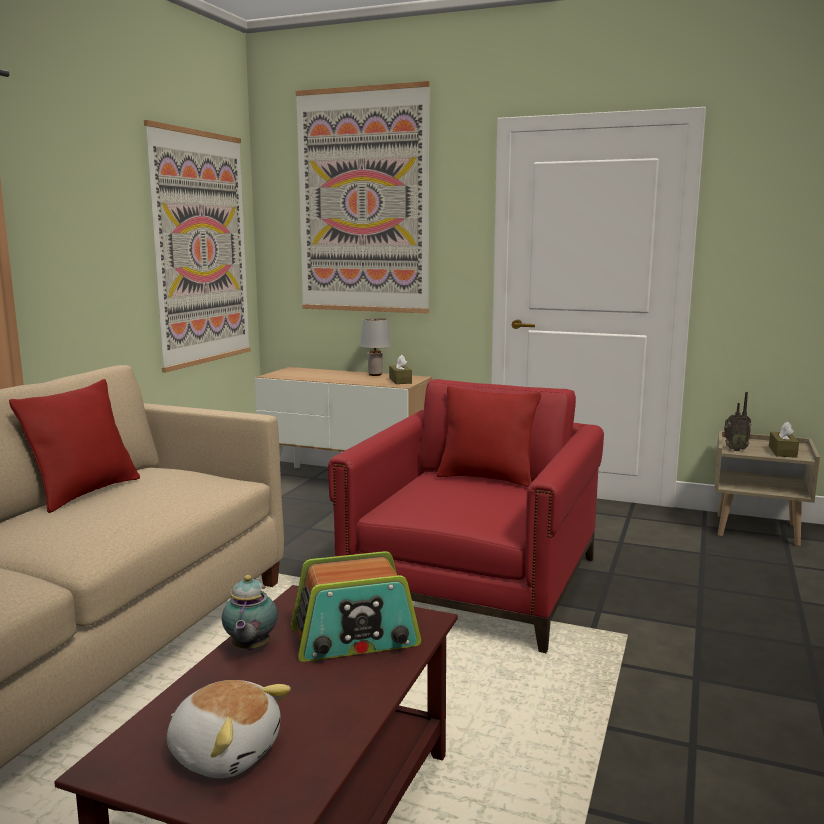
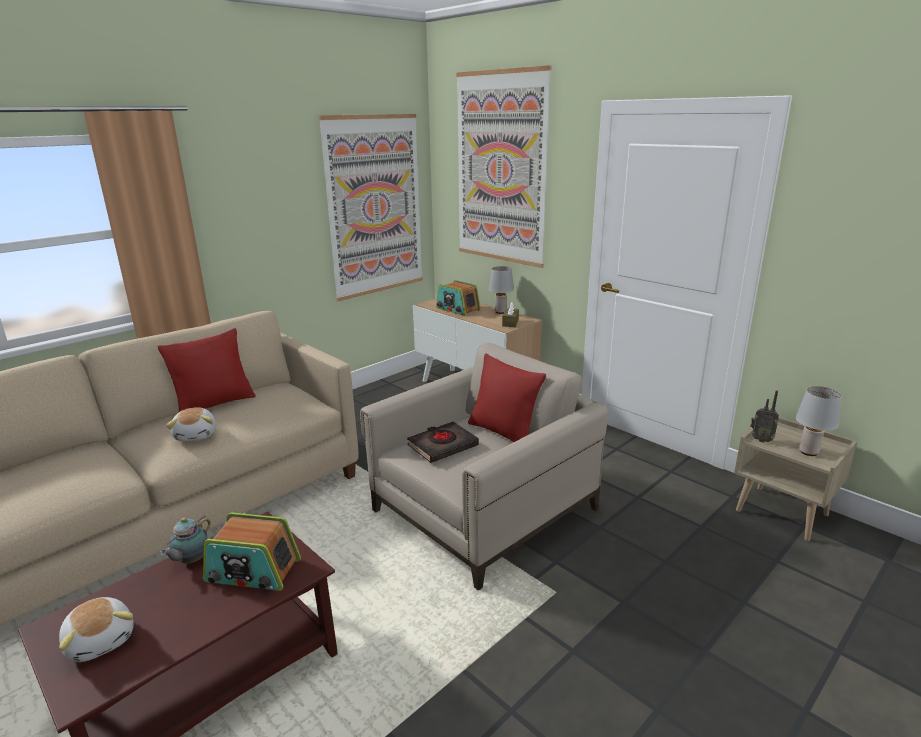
camera: 25 degrees right, 10 degrees up
(106, 520) = (196, 435): none -> plush toy
(319, 376) = (457, 309): none -> radio
(434, 497) = (442, 446): none -> black book
(474, 584) = (484, 510): red armchair -> beige armchair
(782, 452) = (809, 452): brown tissue box -> grey table lamp

